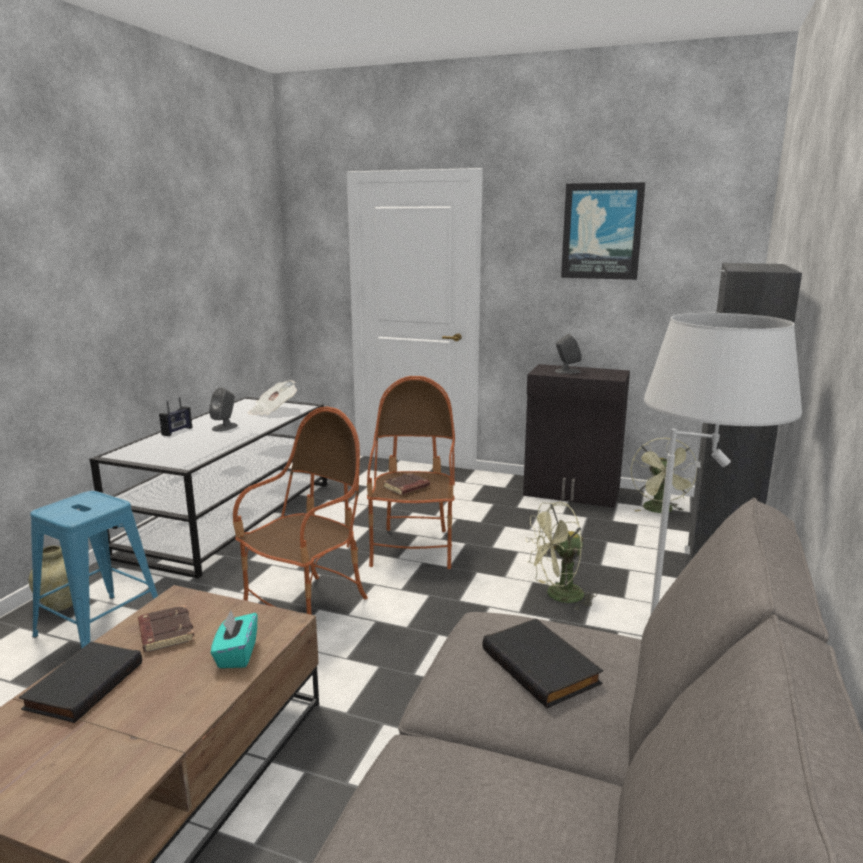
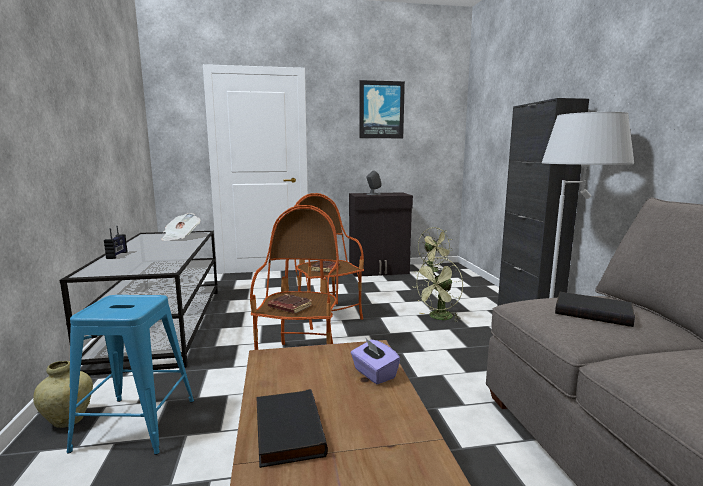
camera: 30 degrees left, 5 degrees down
(165, 633) = (297, 378): brown book -> brown book (289, 307)
(225, 427) = (157, 248): grey speaker -> none
(236, 654) = (374, 374): turquoise tissue box -> purple tissue box

